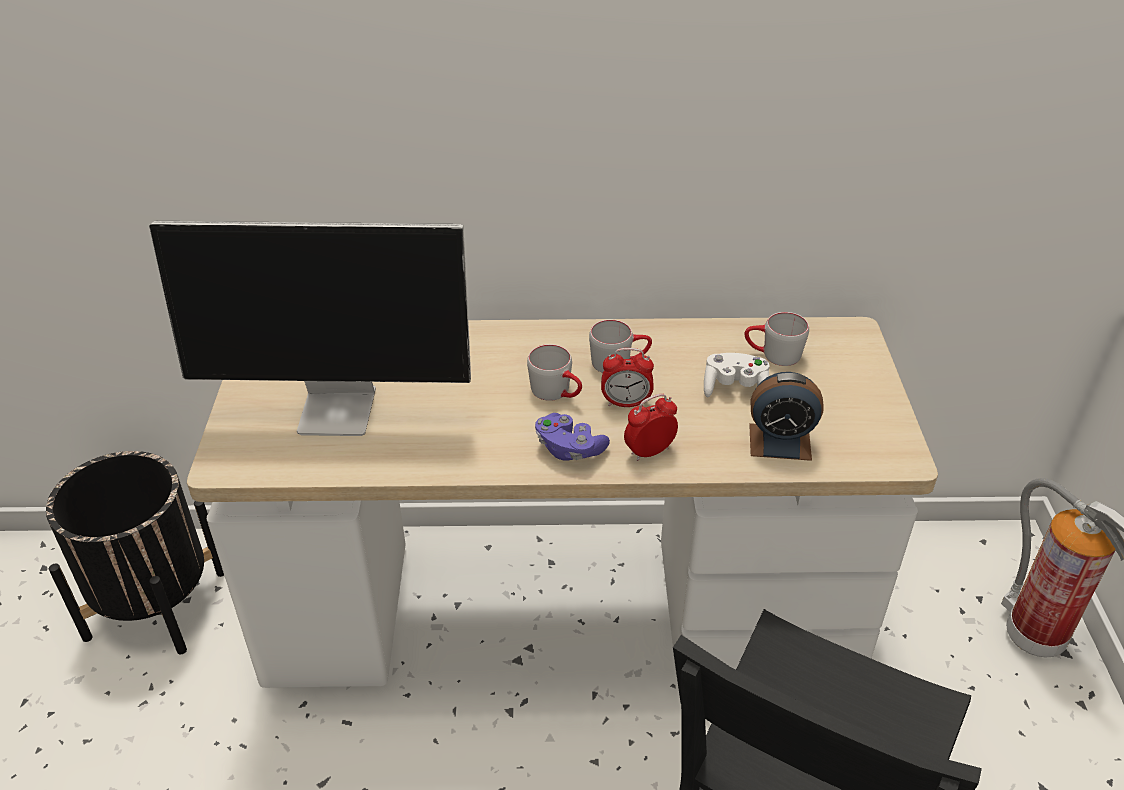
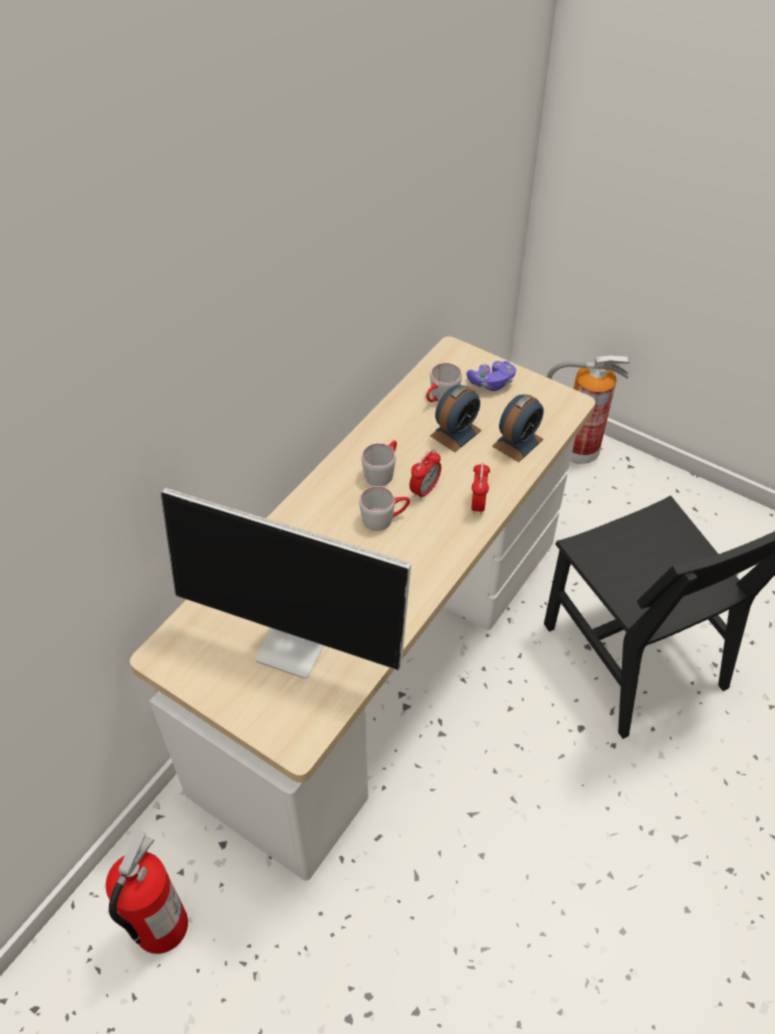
camera: 55 degrees left, 10 degrees up
(156, 604) = (159, 927): black planter -> fire extinguisher
(340, 410) = (296, 644): monitor -> monitor turned 75 degrees clockwise
(569, 449) = (443, 541): purple game controller -> purple game controller (491, 383)
(735, 388) = (455, 433): white game controller -> alarm clock

